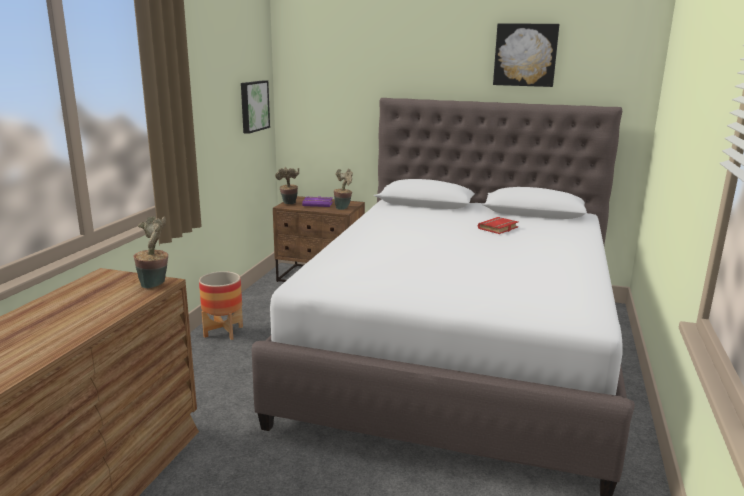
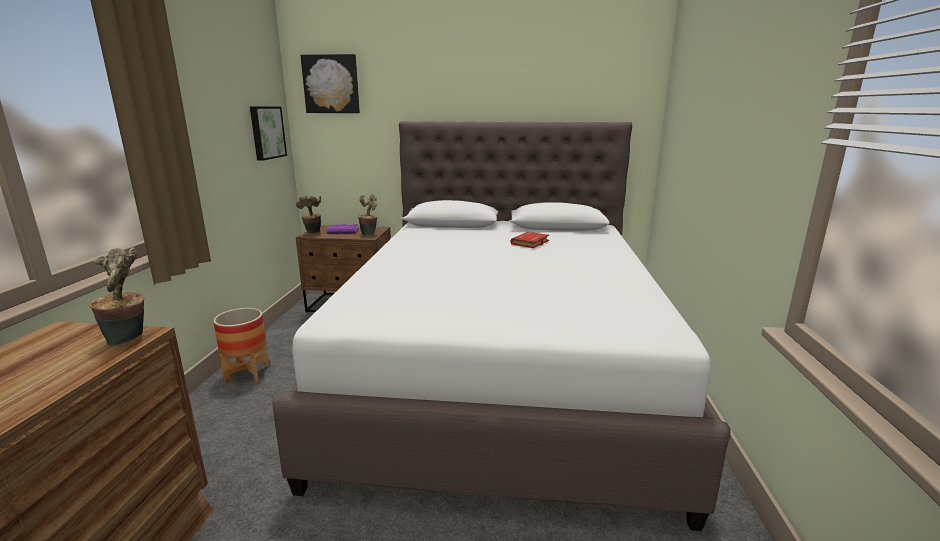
camera: 10 degrees left, 0 degrees up
(525, 55) = (539, 75): picture -> picture (331, 84)

